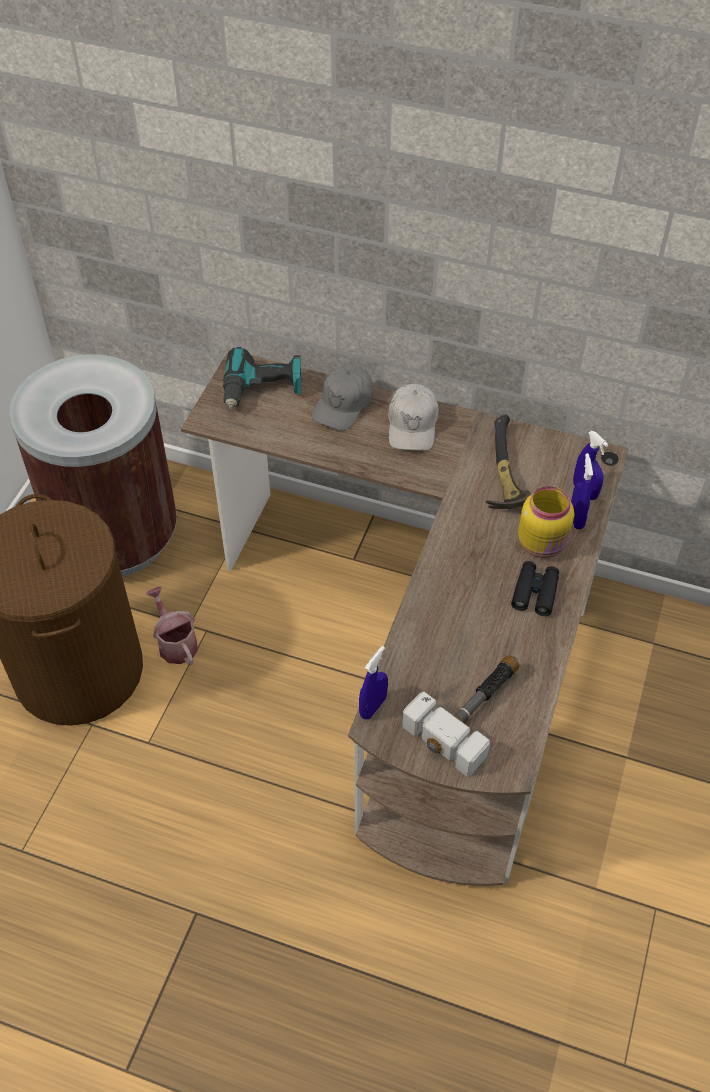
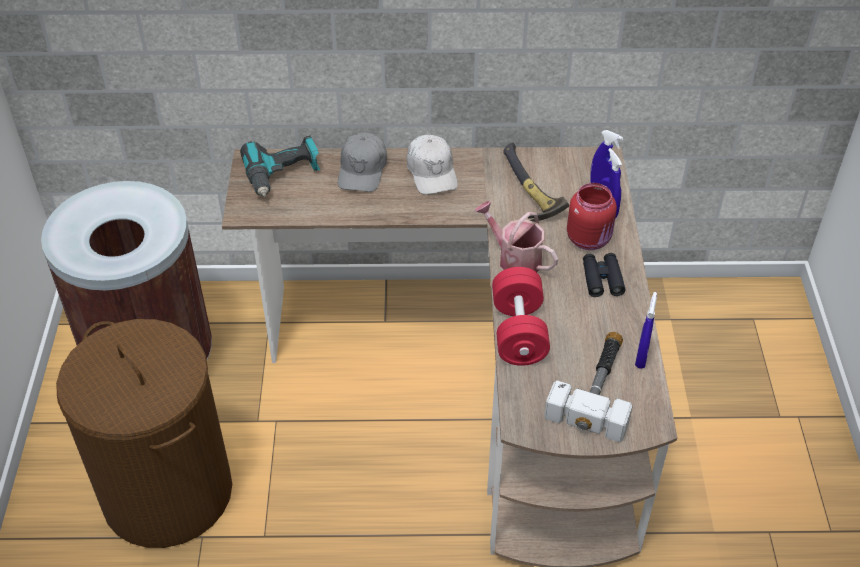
camera: 20 degrees left, 5 degrees down
(175, 642) = (251, 440): watering can -> watering can (514, 258)
(373, 707) = (511, 410): blue spray bottle -> blue spray bottle (641, 357)
(420, 625) = (518, 332): none -> red dumbbell
(543, 544) = (589, 239): yellow jar -> red jar

